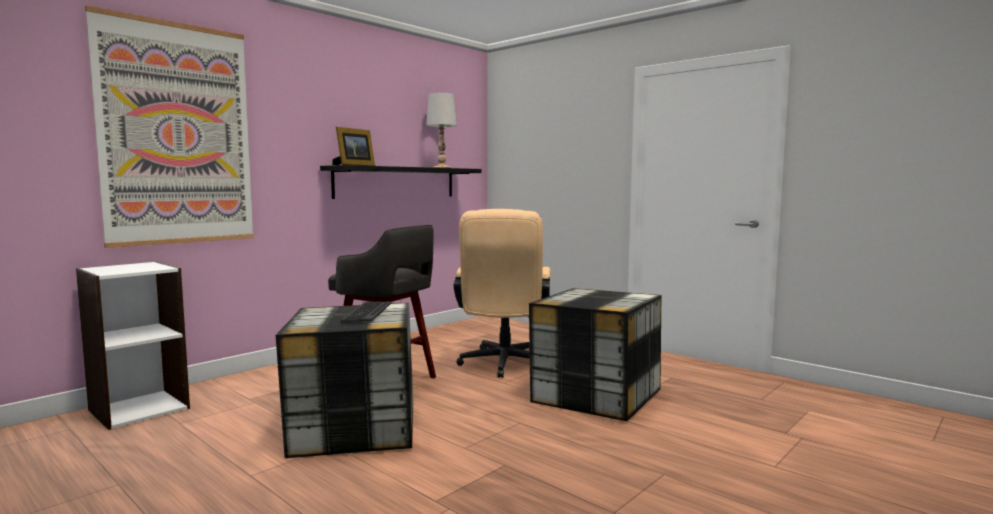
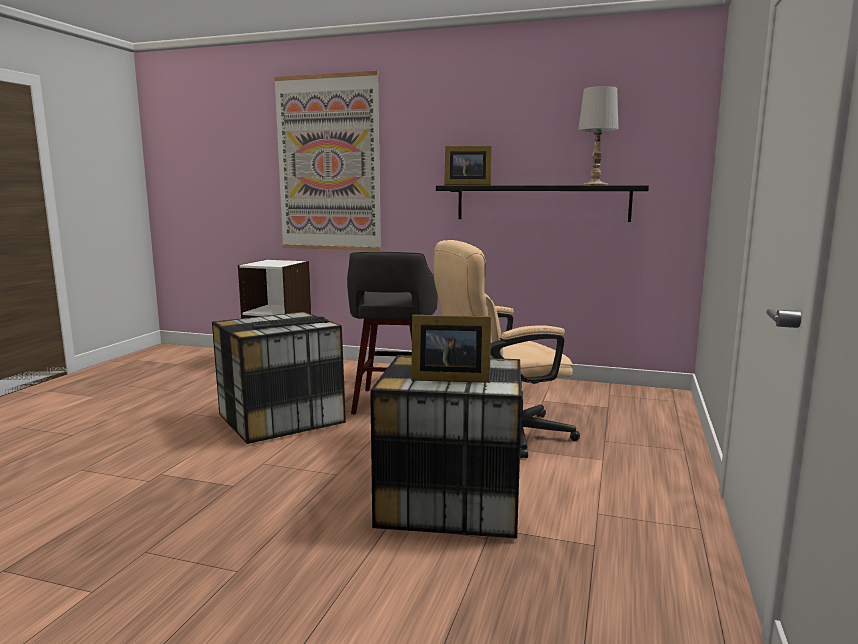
camera: 65 degrees right, 5 degrees up
(612, 299) = (448, 378): none -> picture frame

